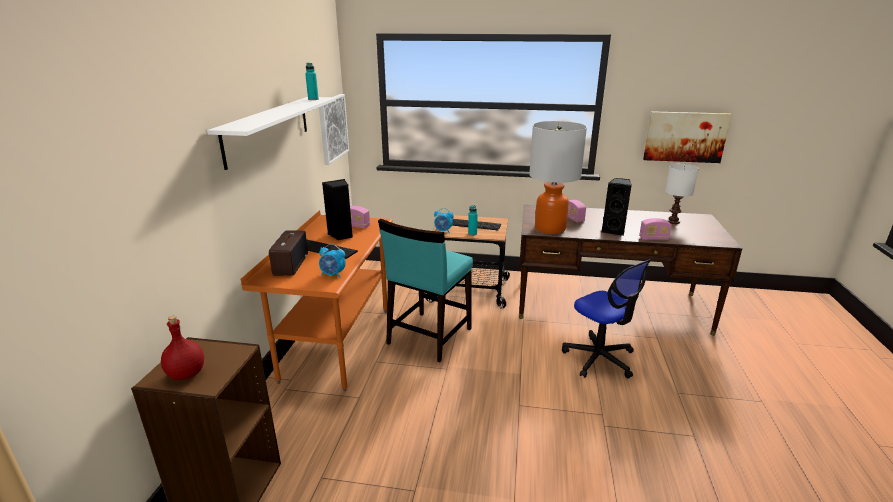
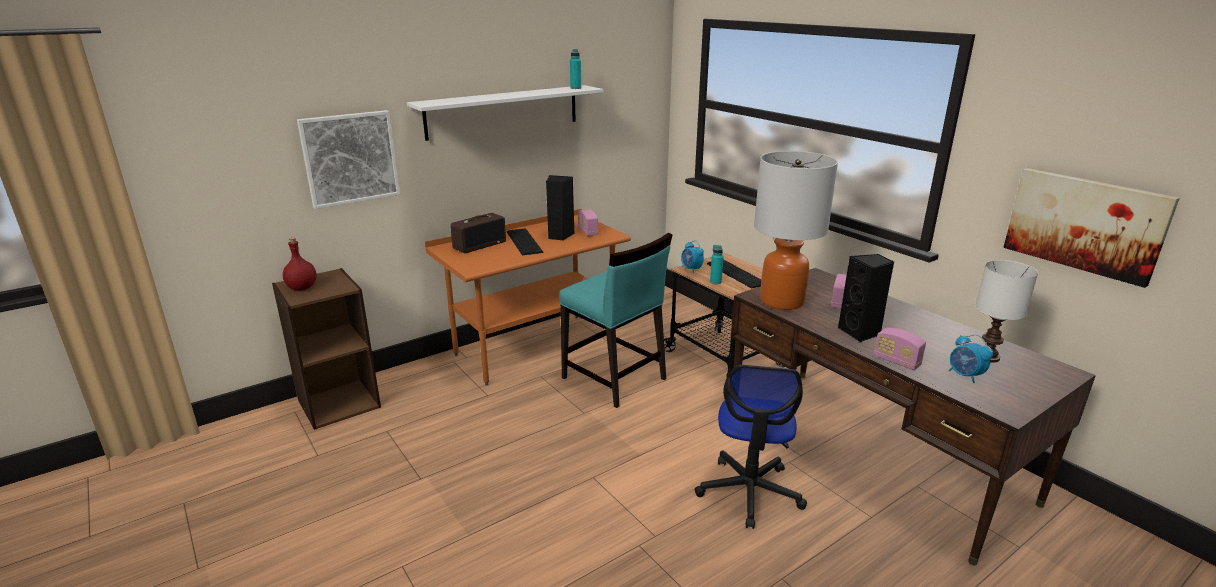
camera: 45 degrees right, 0 degrees up
(332, 128) = (634, 124): picture -> picture (350, 158)
(333, 274) = (489, 263): alarm clock -> alarm clock (965, 376)
(428, 336) = (614, 379): turquoise chair -> turquoise chair turned 120 degrees counterclockwise

